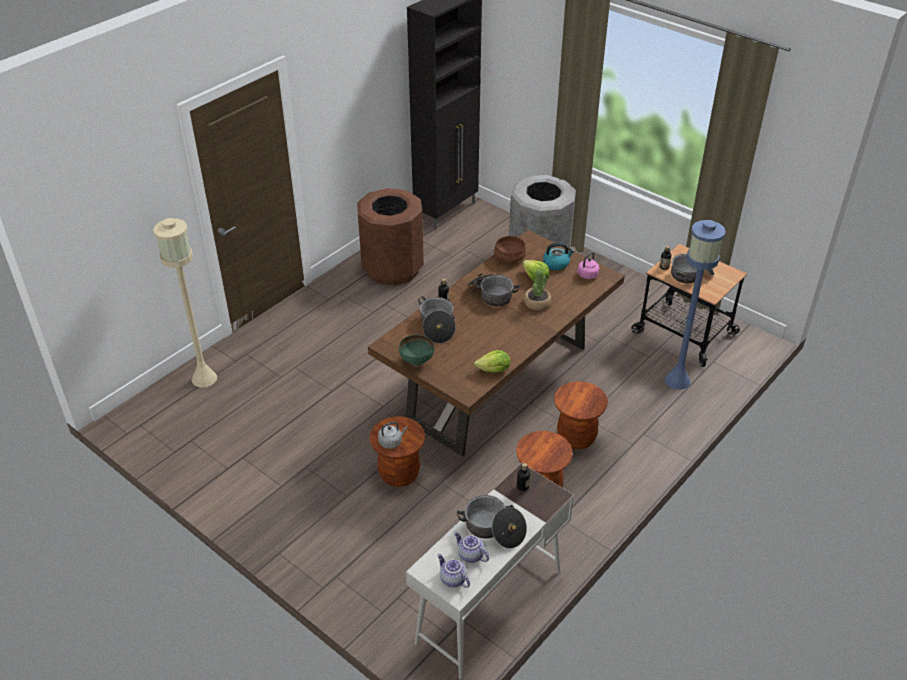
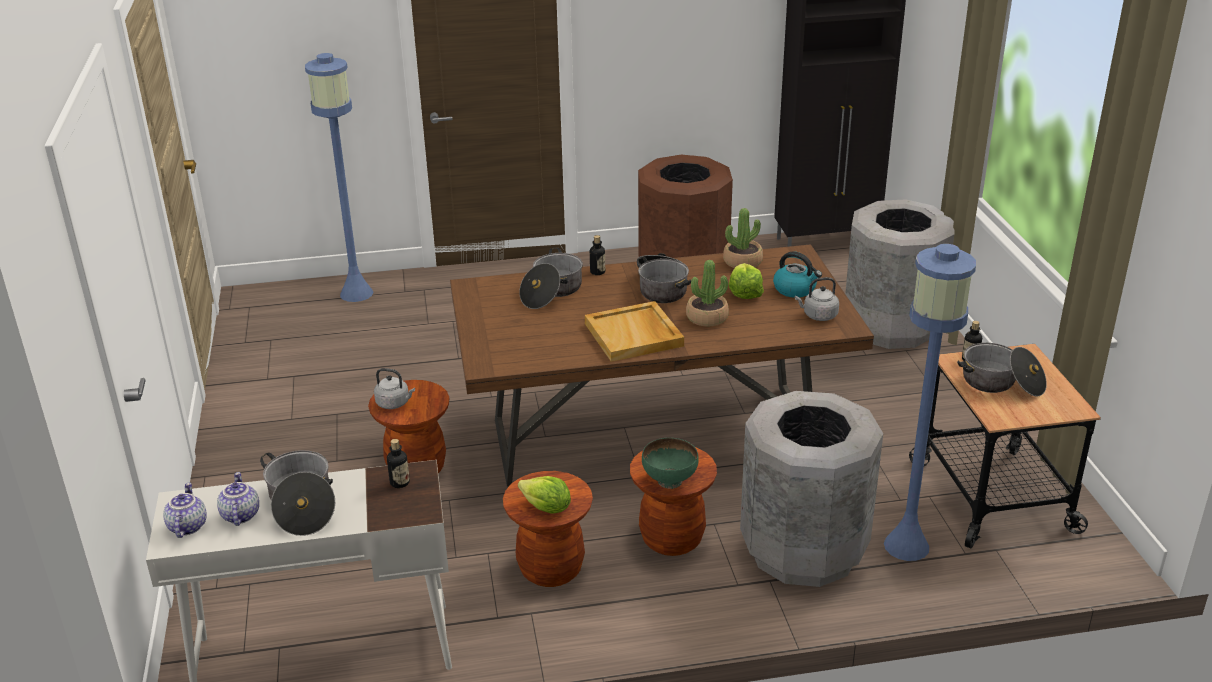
camera: 40 degrees right, 10 degrees down
(204, 378) = (356, 293): beige floor lamp -> blue floor lamp
(416, 361) = (477, 314): green bowl -> green bowl (669, 481)
(494, 370) = (550, 359): lettuce -> lettuce (546, 508)
(509, 257) = (742, 262): brown cooking pot -> potted plant
(516, 332) = (634, 335): none -> beige tray
(586, 275) = (818, 316): pink kettle -> grey kettle
(639, 409) = (802, 551): none -> grey trash can

